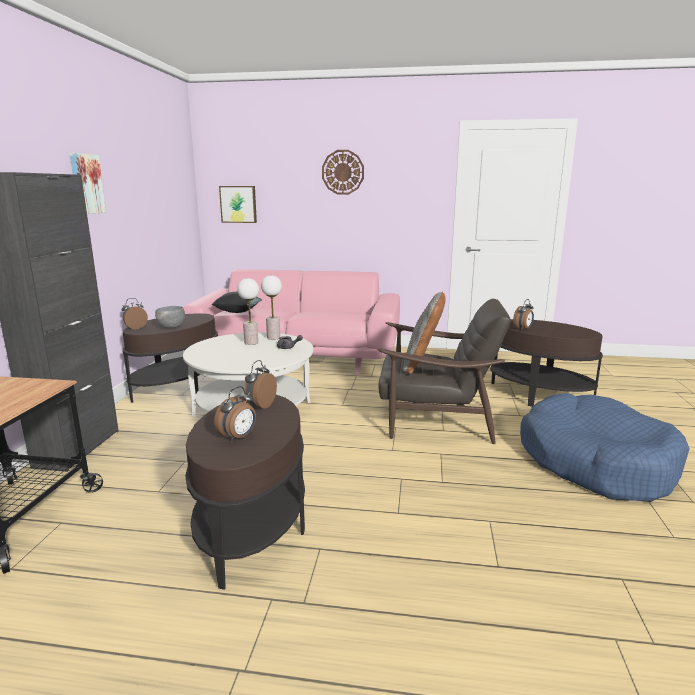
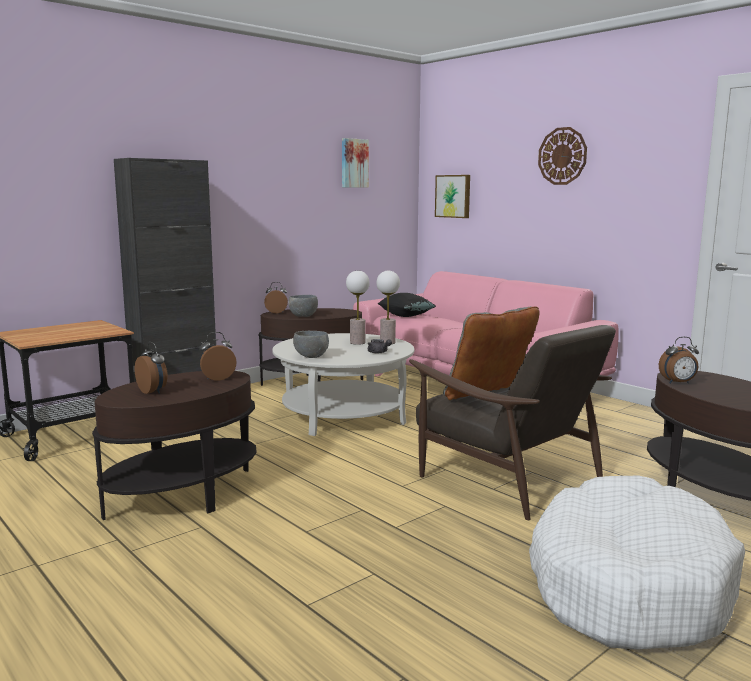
camera: 40 degrees right, 5 degrees down
(86, 184) = (245, 170): picture -> picture (354, 163)
(238, 437) = (153, 391): alarm clock -> alarm clock turned 120 degrees counterclockwise
(246, 364) = (311, 357): none -> grey bowl
(595, 462) = (627, 584): blue dog bed -> white dog bed

